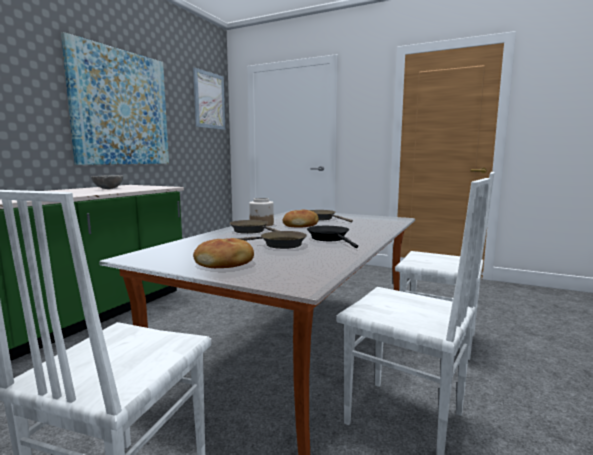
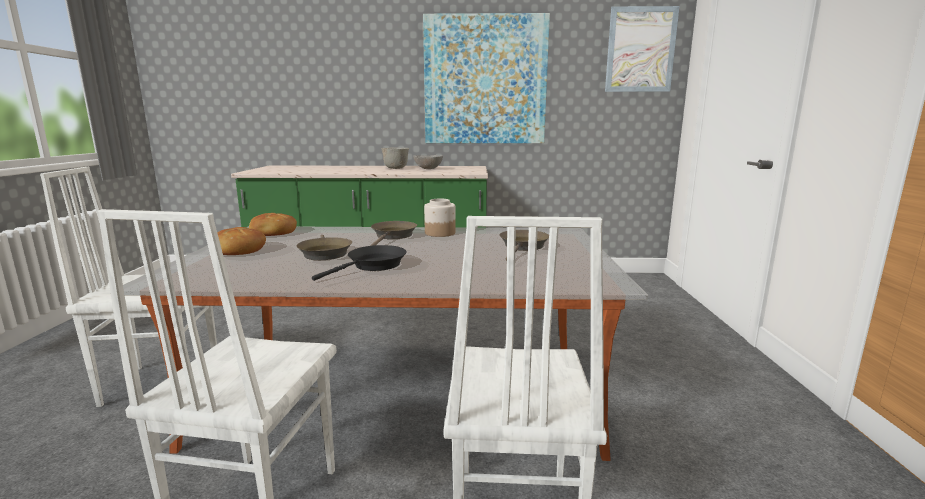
camera: 65 degrees right, 5 degrees up
(72, 191) = (395, 168): none -> grey bowl
(301, 225) = (454, 245): bread -> bread (273, 233)

